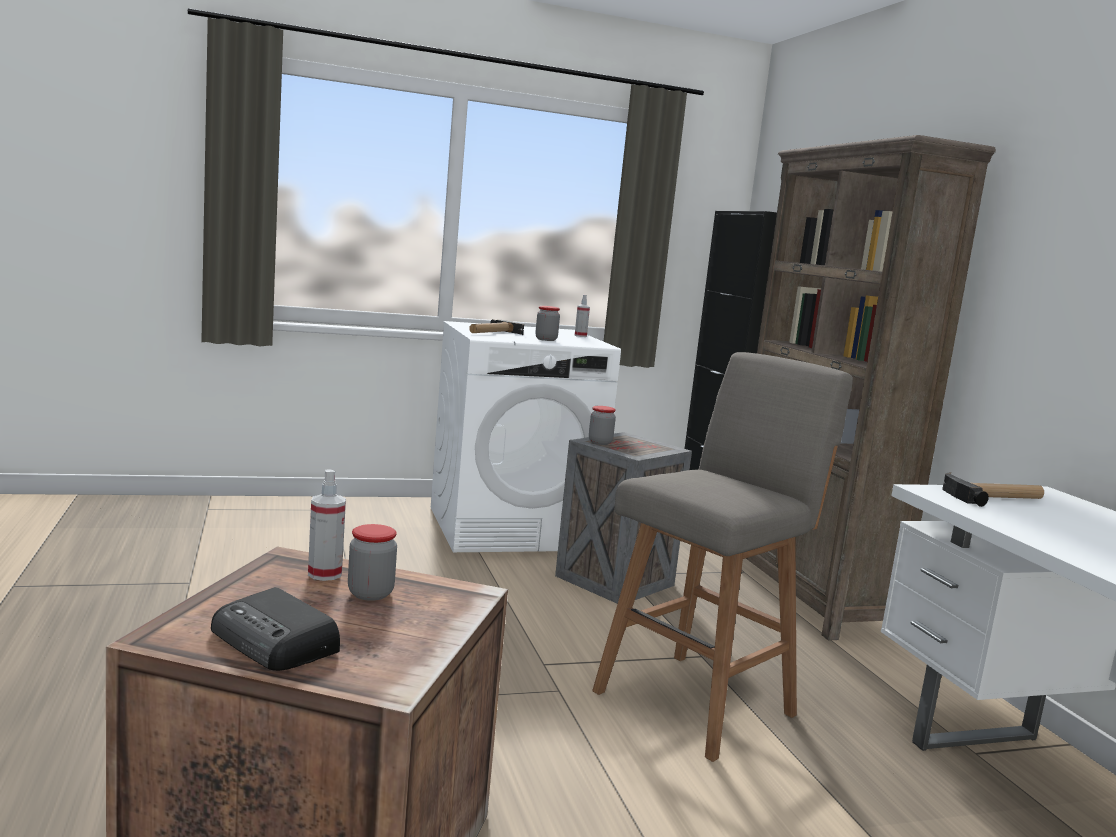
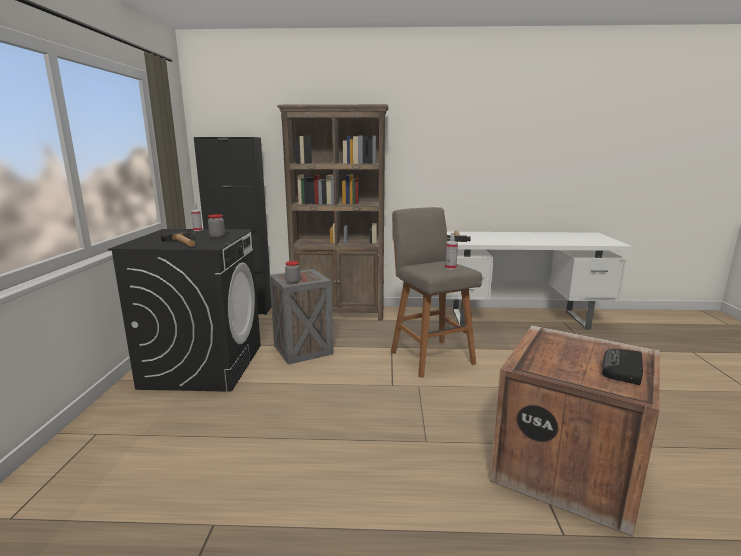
camera: 70 degrees left, 5 degrees up
(276, 642) = (622, 370): radio -> radio turned 150 degrees clockwise
(325, 574) = (536, 358): spray bottle -> spray bottle (450, 268)
(370, 593) = (555, 350): jar -> none
(511, 528) = (204, 365): white washing machine -> black washing machine

